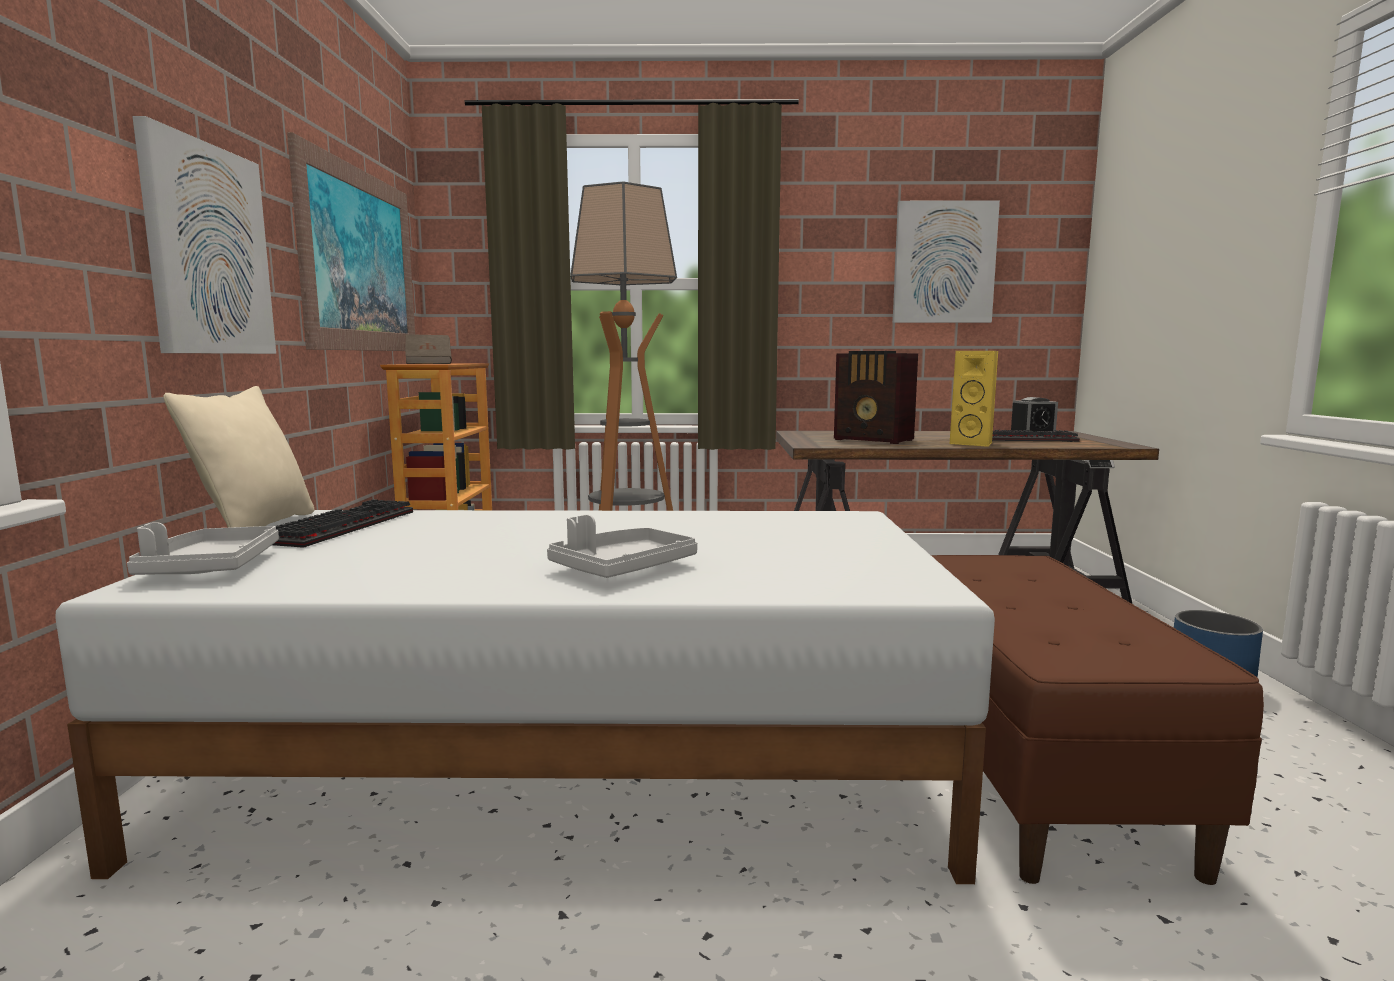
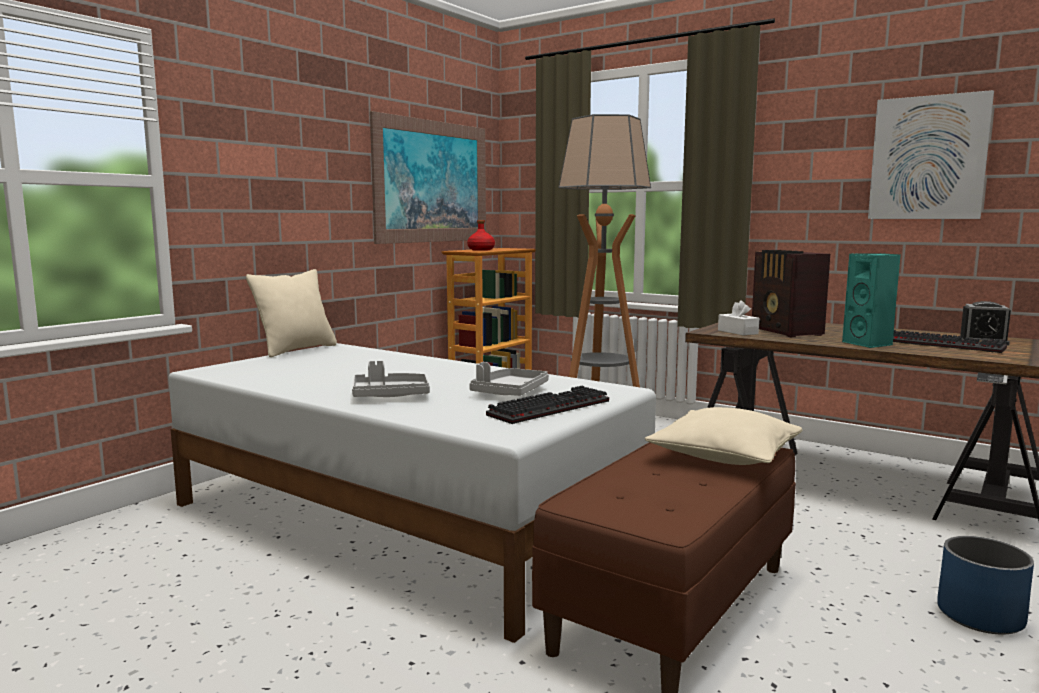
camera: 35 degrees right, 0 degrees up
(207, 250) = (299, 192): picture -> none
(210, 568) = (239, 366): grey tray -> grey tray (509, 392)
(342, 526) = (330, 354): keyboard -> keyboard (549, 407)
(429, 363) = (480, 250): brown book -> red bottle
(837, 443) = (737, 332): none -> white tissue box
(974, 443) = (869, 344): yellow speaker -> turquoise speaker
(1021, 574) = (724, 456): none -> beige pillow

